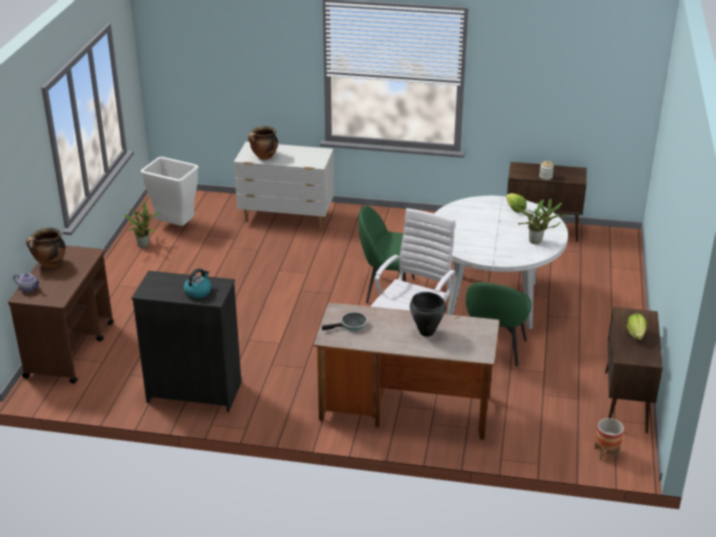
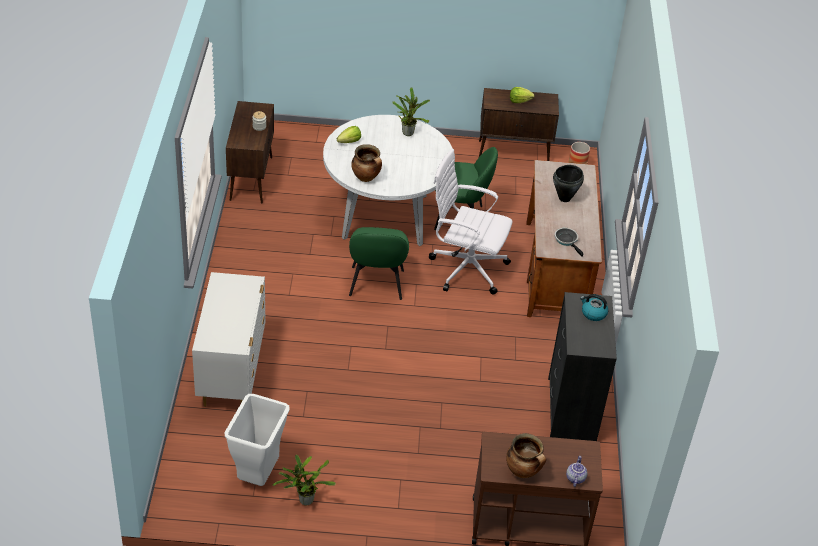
camera: 100 degrees left, 10 degrees up
(264, 157) = (236, 328): cooking pot -> cooking pot (366, 178)

